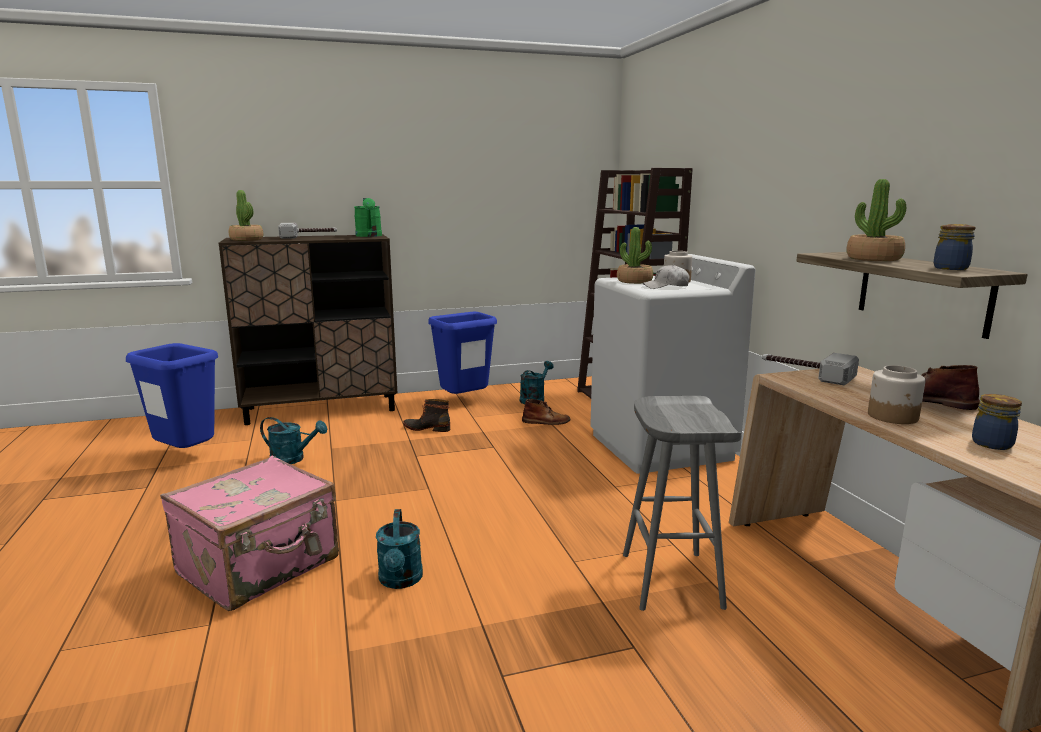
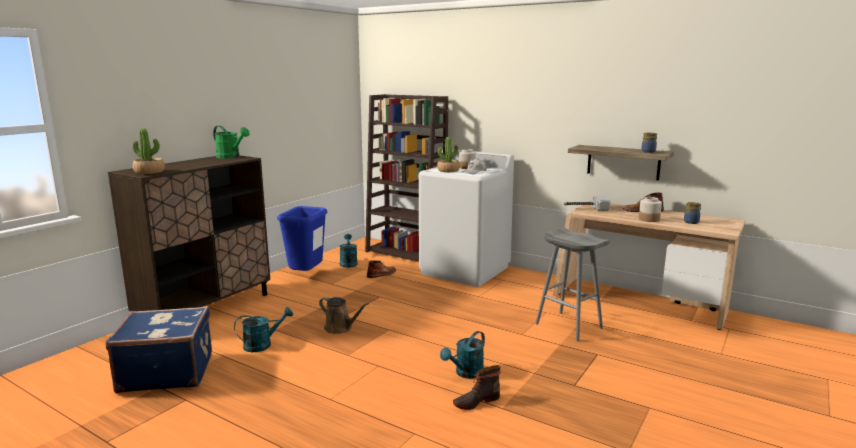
camera: 40 degrees left, 0 degrees up
(186, 456) = (167, 372): blue trash can -> blue suitcase
(260, 567) = (381, 400): pink suitcase -> none
(308, 237) = (187, 163): hammer -> none
(386, 468) = (340, 328): none -> brown watering can
(400, 581) = (466, 373): turquoise watering can -> turquoise watering can turned 90 degrees clockwise
(427, 428) = (315, 298): boot -> boot (476, 401)
(873, 259) = (607, 149): potted plant -> none

